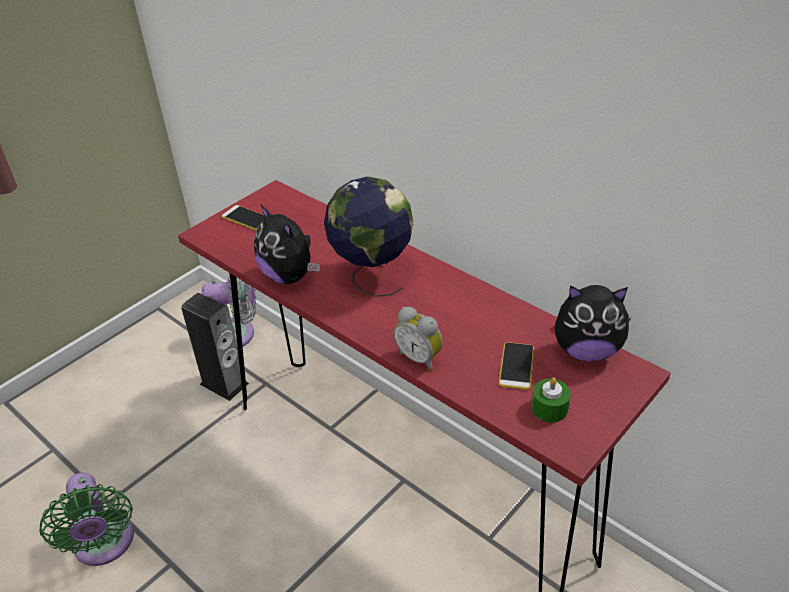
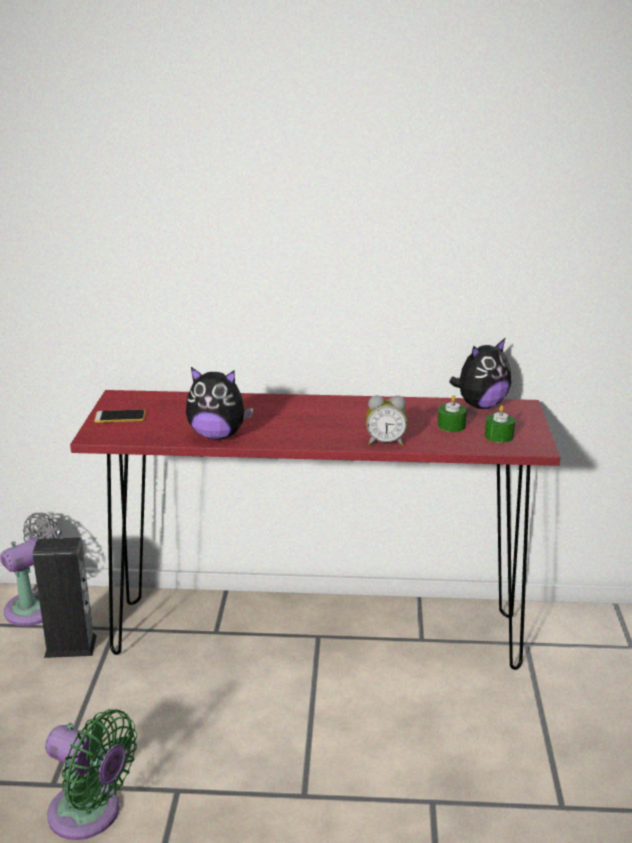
camera: 40 degrees left, 15 degrees down
(372, 276) = (283, 416): globe -> none
(516, 366) = (451, 425): phone -> green candle

